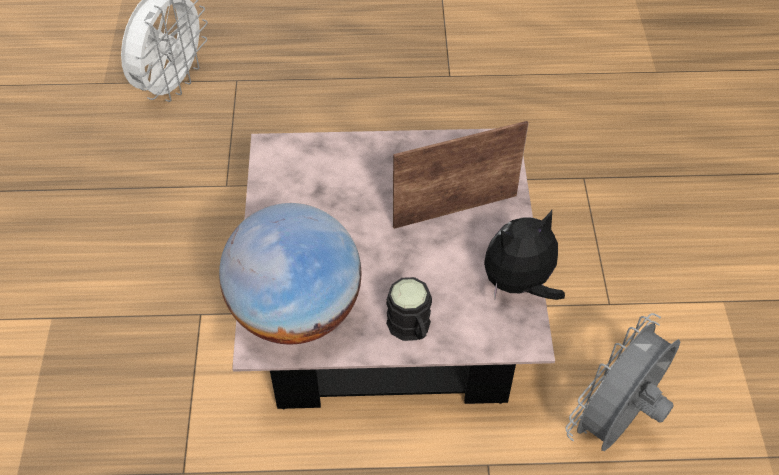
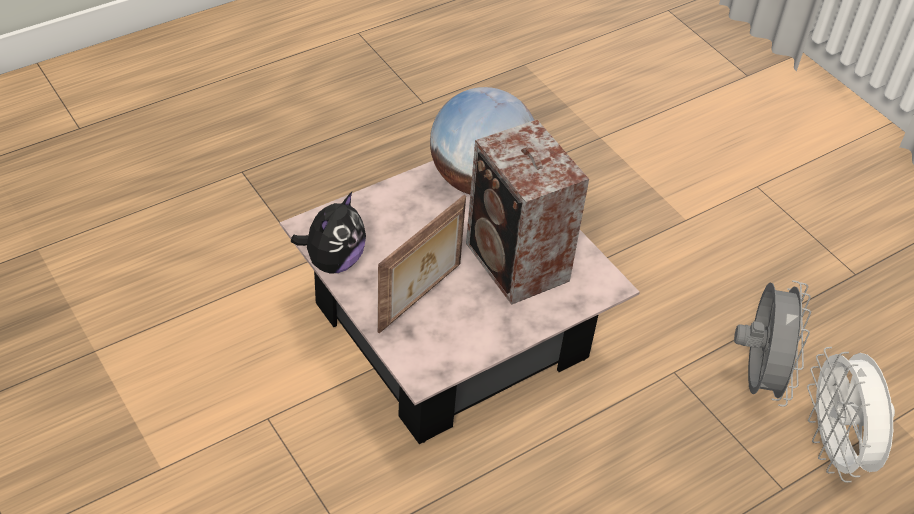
camera: 145 degrees right, 5 degrees down
(338, 202) = (517, 265): none -> speaker
(411, 329) = (393, 201): black mug -> none
(614, 422) = (226, 325): grey fan -> grey fan (757, 378)

